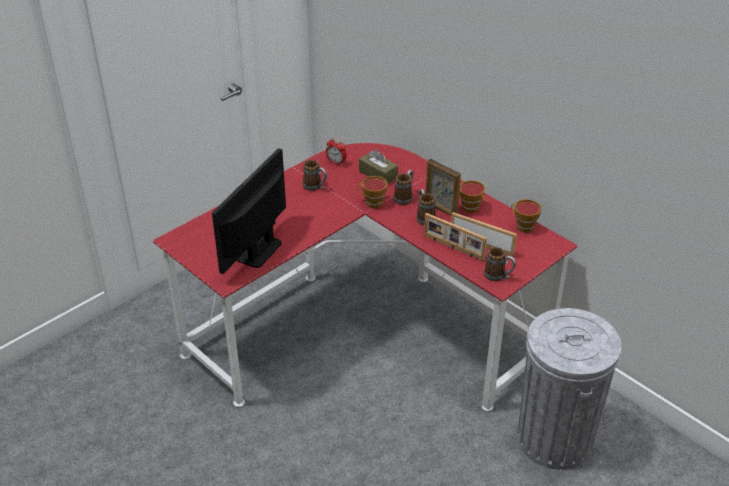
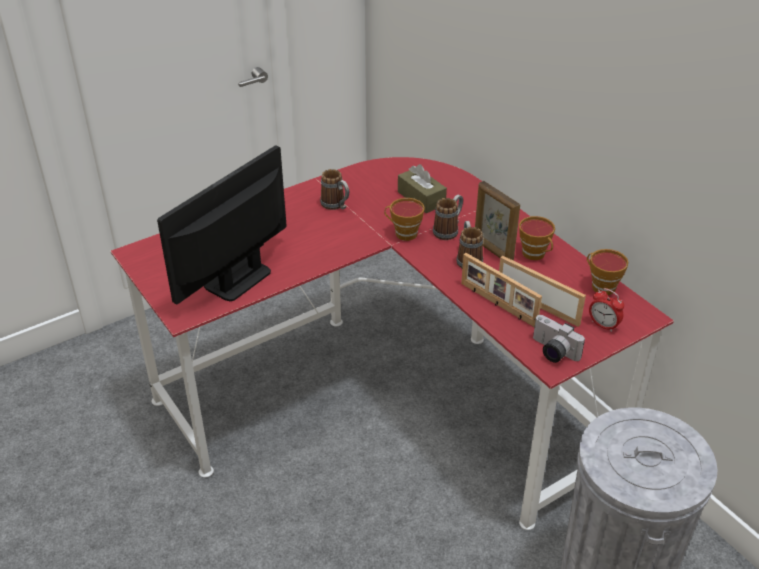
camera: 10 degrees right, 0 degrees up
(336, 162) = (372, 178): alarm clock -> alarm clock (603, 325)
(498, 276) = (552, 352): mug -> camera

